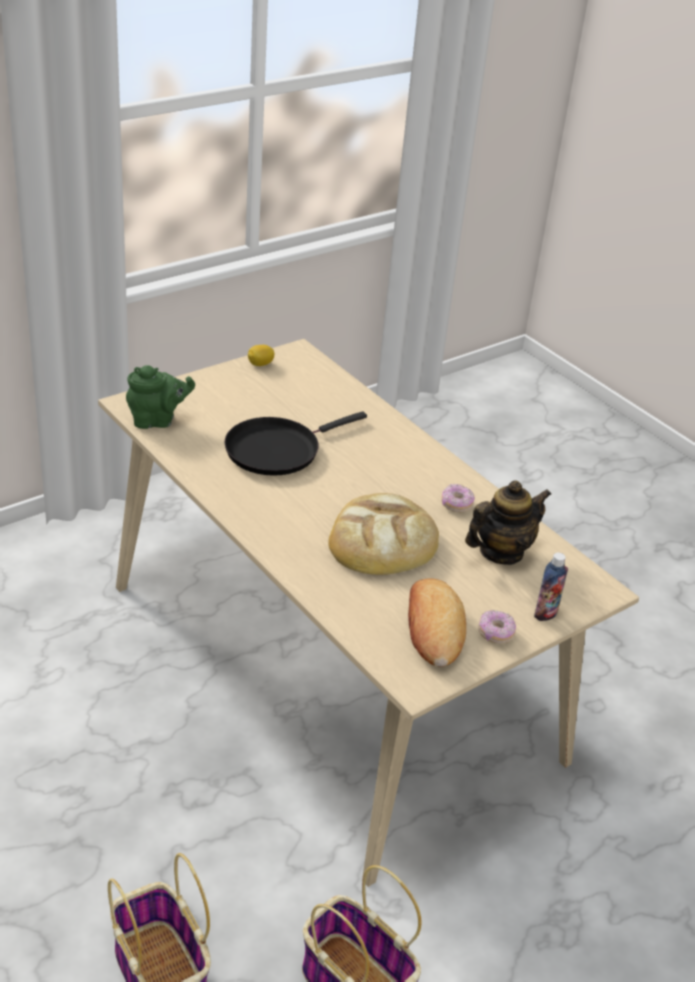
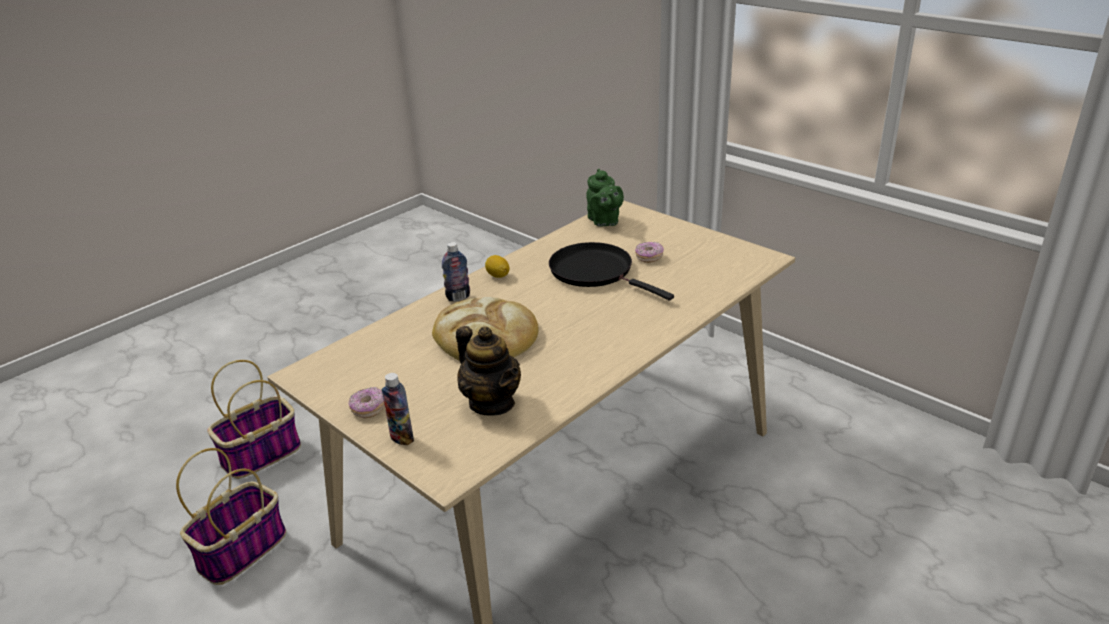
camera: 85 degrees right, 5 degrees down
(260, 364) = (726, 245): lemon -> lemon (498, 275)
(289, 550) = (458, 297): none -> bottle
(433, 628) = (371, 375): bread -> none
(456, 504) = (559, 369): donut -> donut (649, 257)

